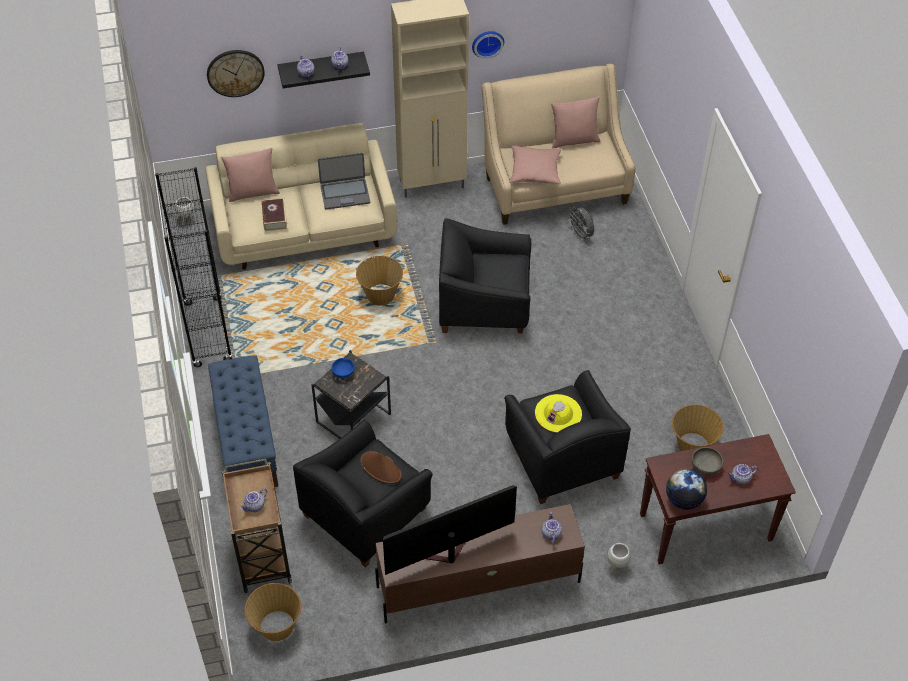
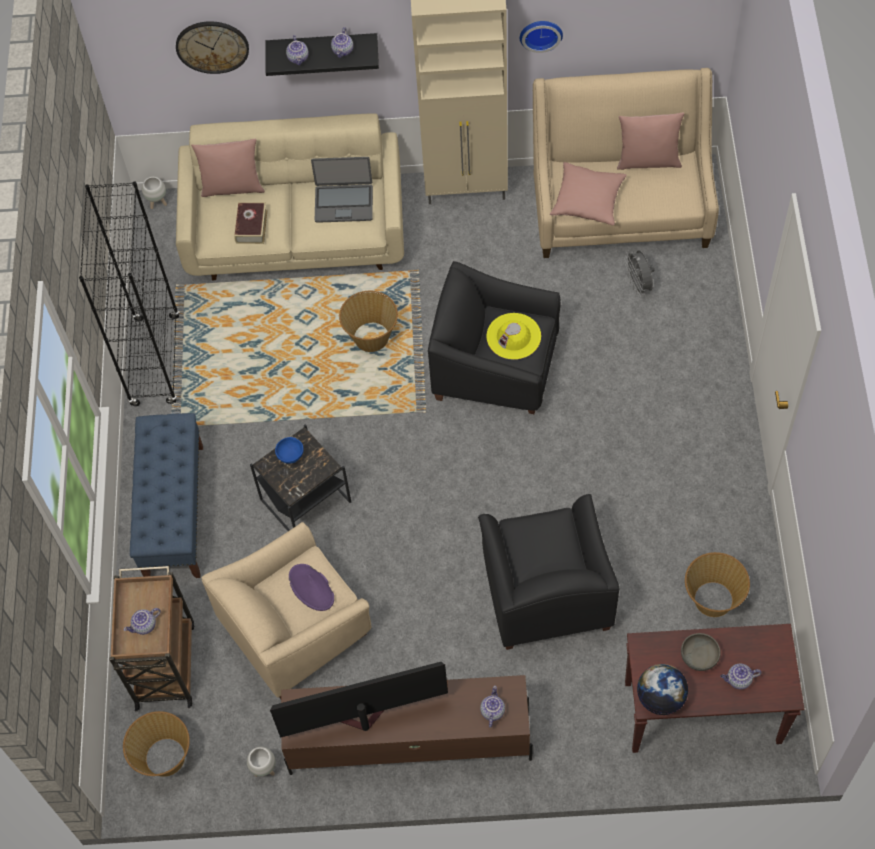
camera: 15 degrees right, 10 degrees up
(366, 513) = (295, 629): black armchair -> beige armchair
(381, 468) = (311, 588): brown hat -> purple hat
(558, 413) = (541, 546): yellow hat -> yellow hat (513, 336)
(616, 567) = (580, 747): white planter -> white planter (264, 769)

